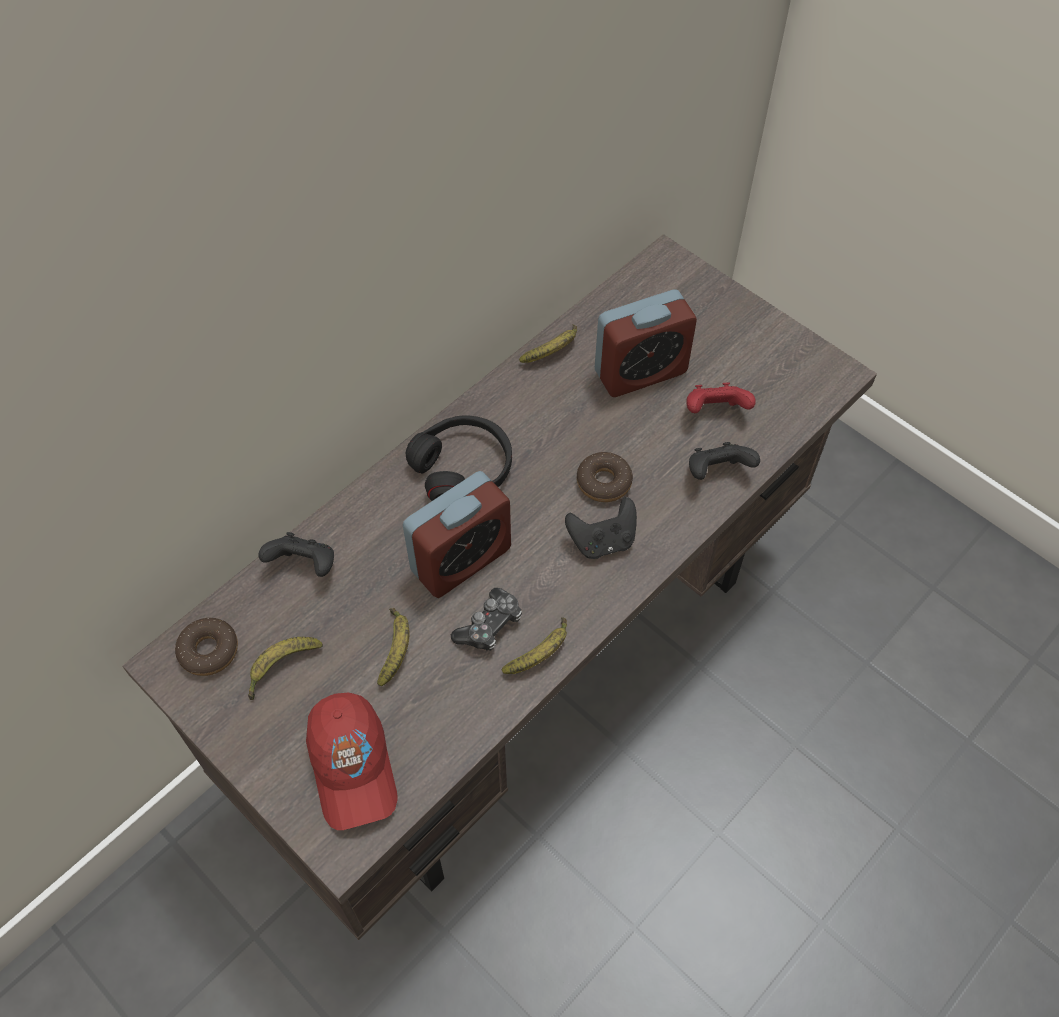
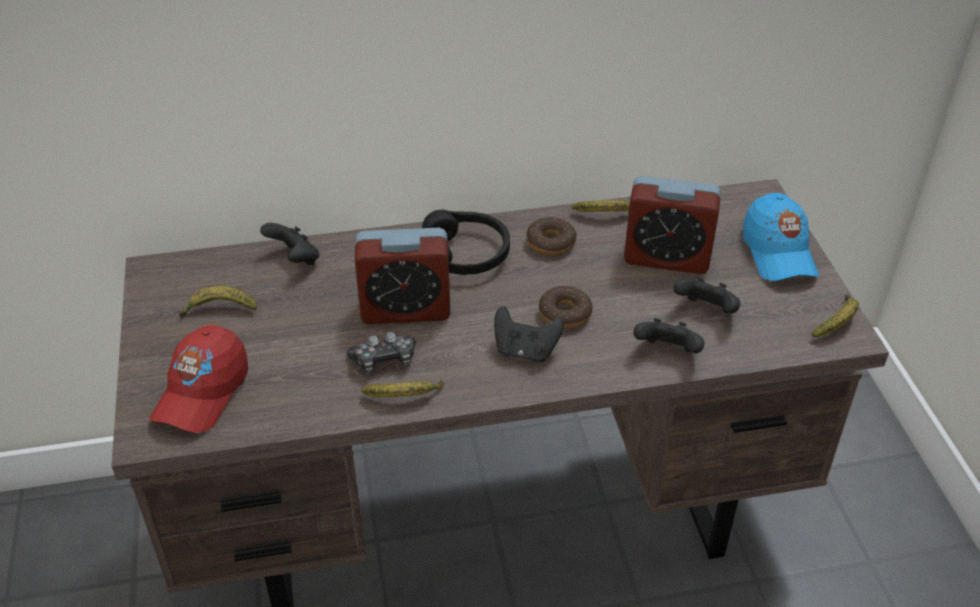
camera: 35 degrees right, 15 degrees down
(209, 651) = (184, 276): donut -> donut (551, 242)
(396, 649) = (304, 339): banana -> banana (837, 323)
(715, 411) = (706, 311): red game controller -> black game controller
(725, 317) = (778, 253): none -> blue cap

